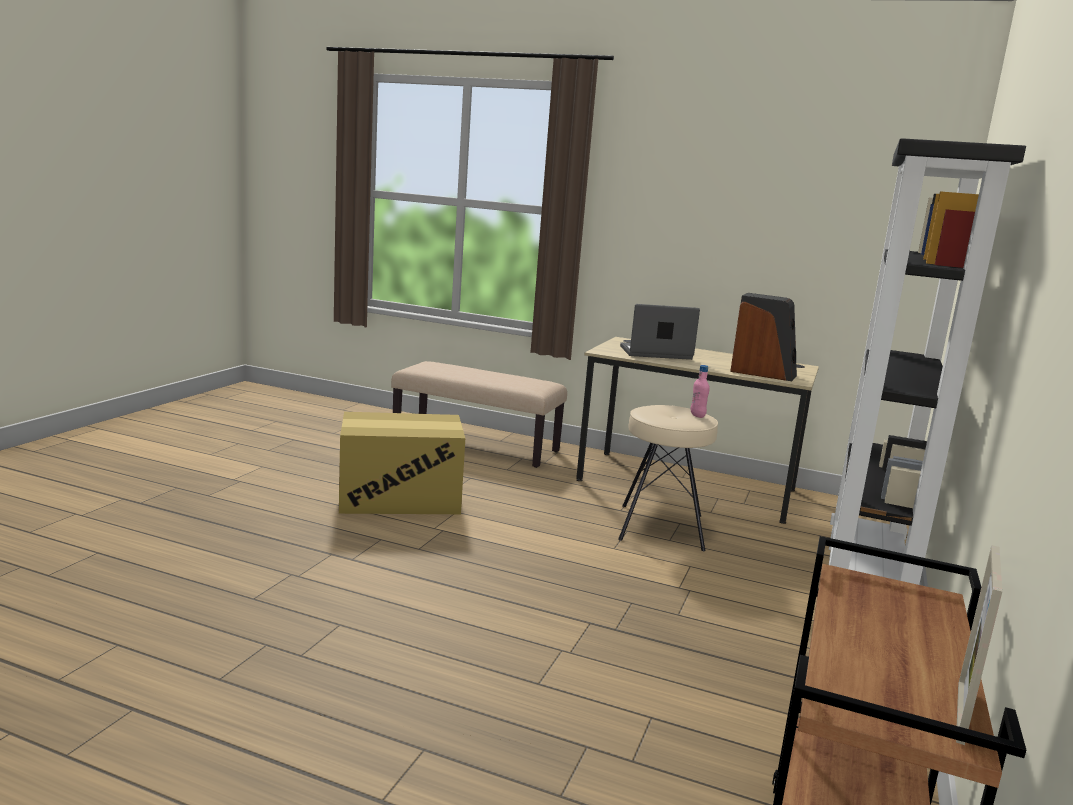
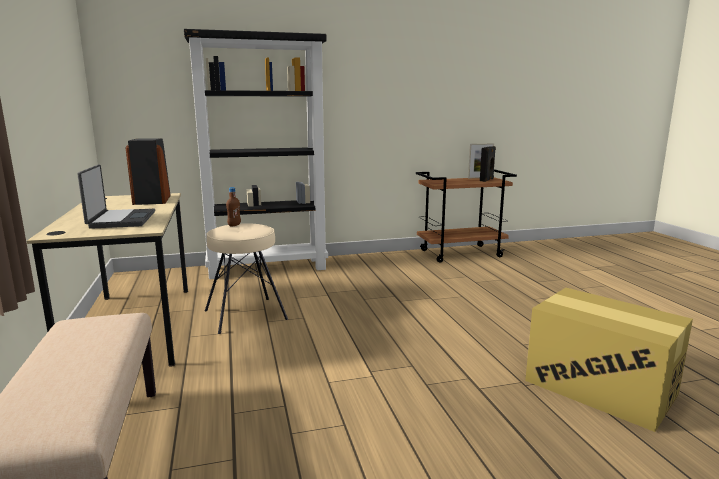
camera: 125 degrees left, 0 degrees up
(399, 498) = (343, 420): cardboard box -> cardboard box (600, 387)
(656, 353) = (121, 220): laptop -> laptop turned 150 degrees counterclockwise
(697, 415) = (234, 225): pink bottle -> brown bottle
(884, 691) = (487, 180): none -> black speaker

